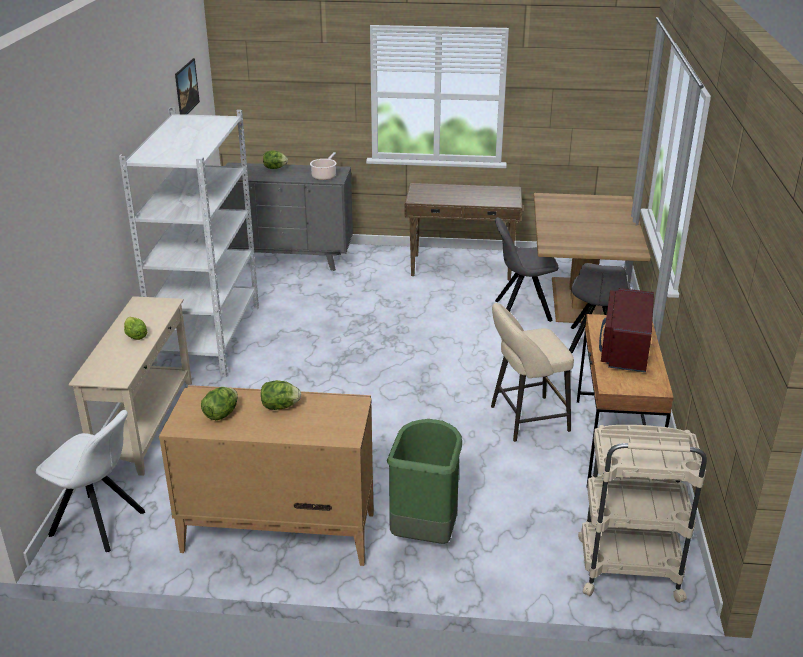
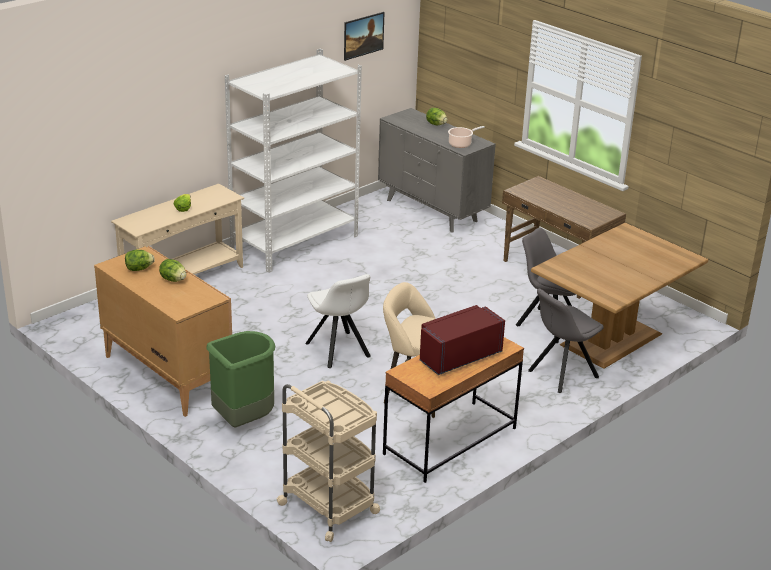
camera: 40 degrees right, 0 degrees up
(99, 523) = (89, 320): white chair -> white chair (338, 350)

